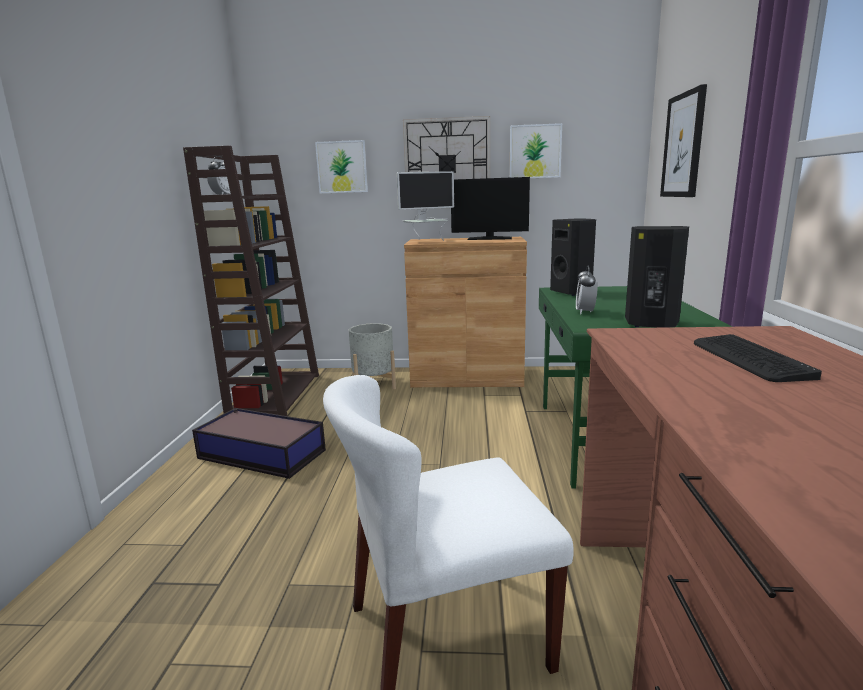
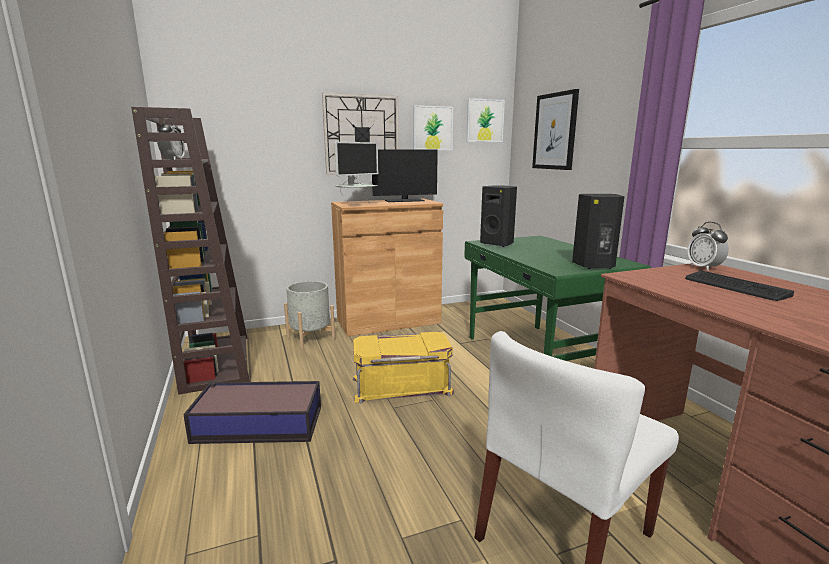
camera: 25 degrees left, 0 degrees up
(342, 167) = (262, 133): picture -> picture (484, 120)
(420, 444) = (402, 385): none -> yellow storage box
(585, 312) = (536, 259): alarm clock -> alarm clock (704, 268)

